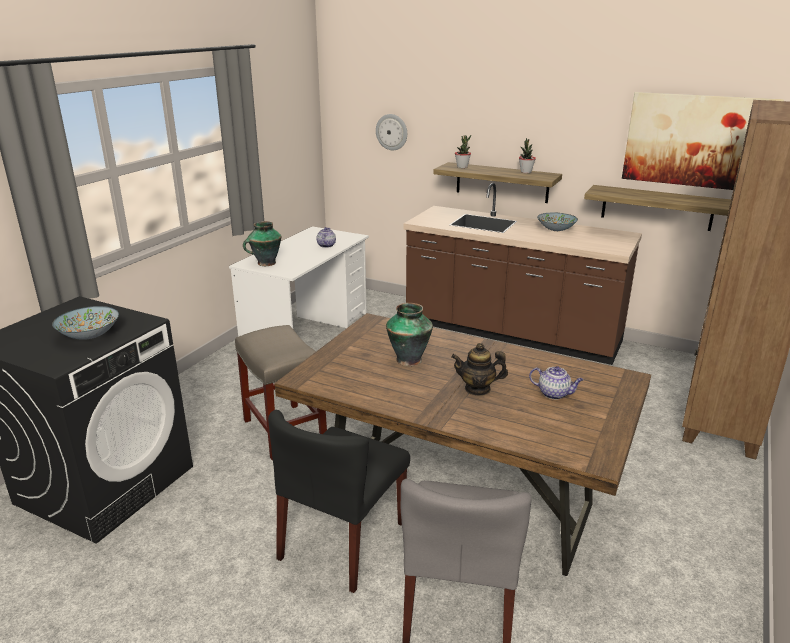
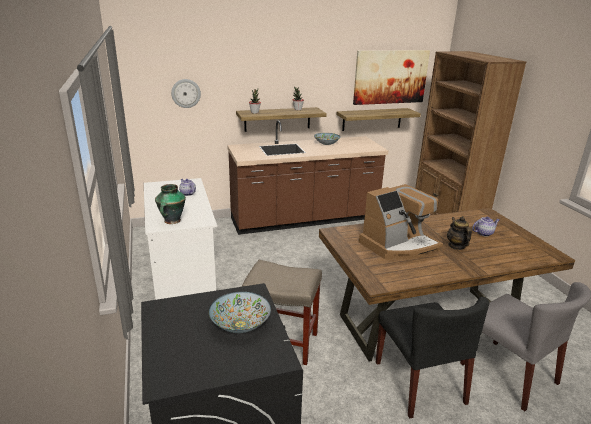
camera: 45 degrees left, 0 degrees up
(409, 359) = (398, 245): vase -> coffee machine
(477, 389) = (456, 246): teapot -> teapot turned 120 degrees clockwise

